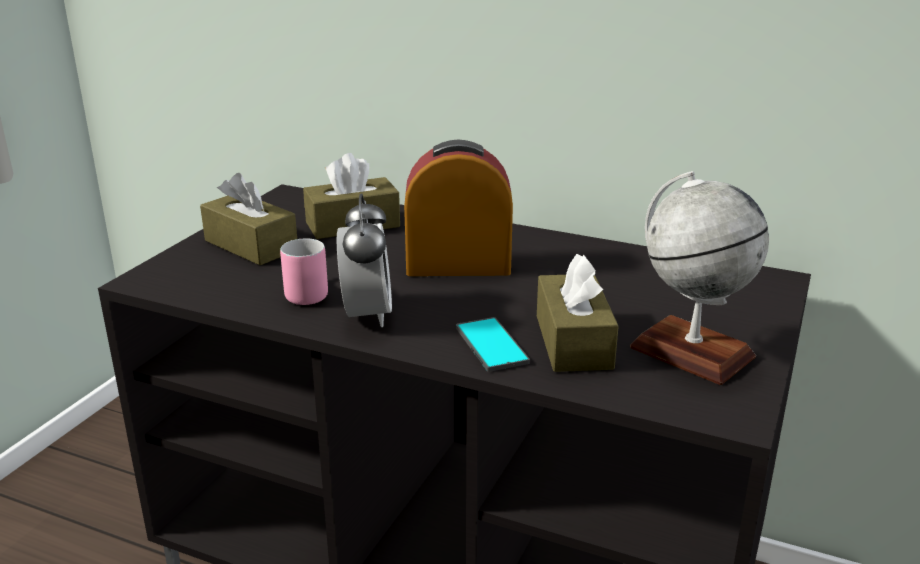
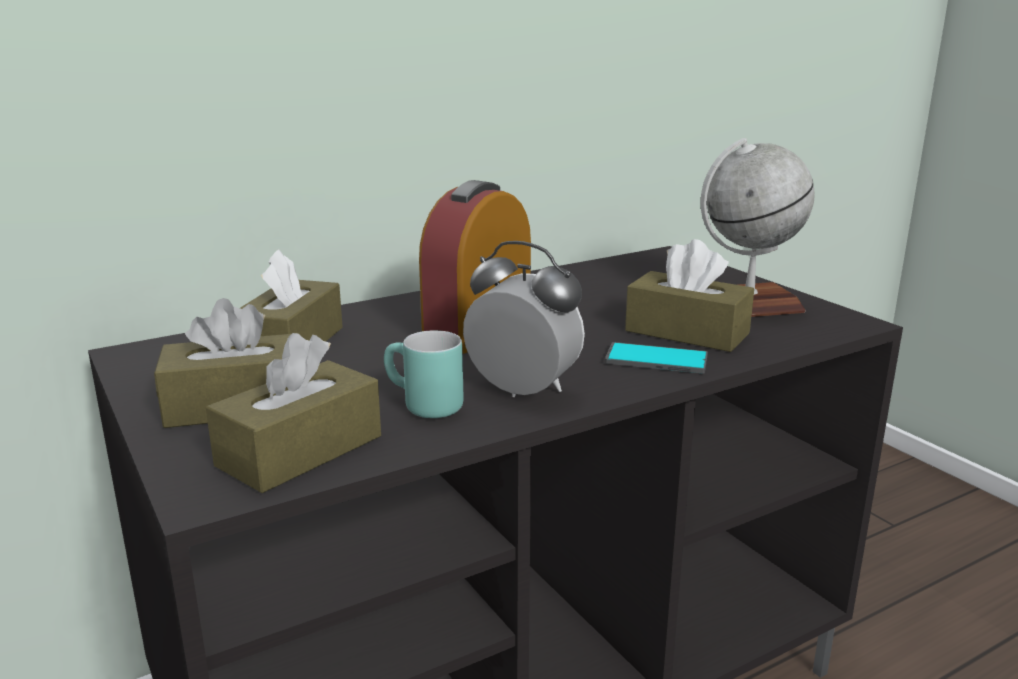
camera: 55 degrees left, 5 degrees down
(211, 282) = (300, 451): none -> brown tissue box
(304, 292) = (420, 407): pink mug -> turquoise mug

